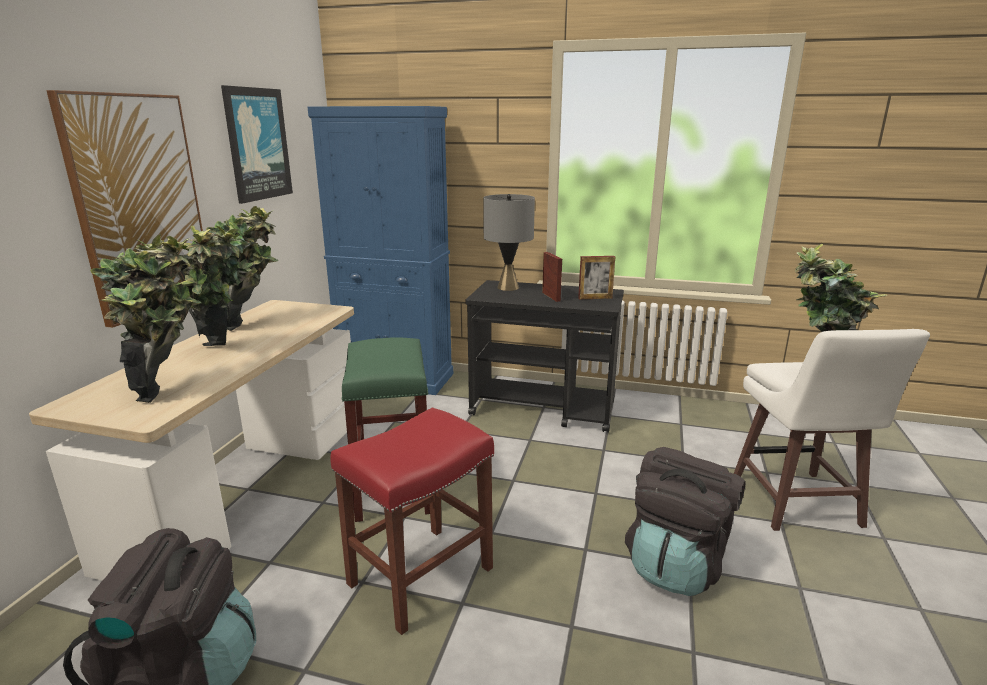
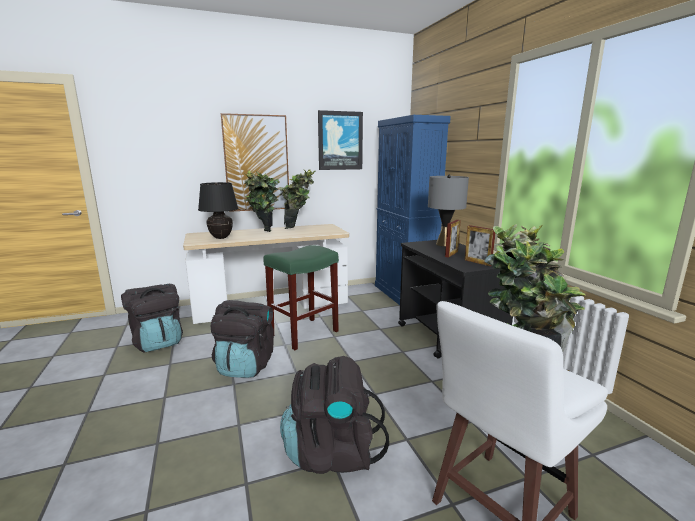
camera: 55 degrees right, 5 degrees down
(168, 388) = (221, 237): potted plant -> black table lamp
(421, 574) = (245, 365): red stool -> black backpack

